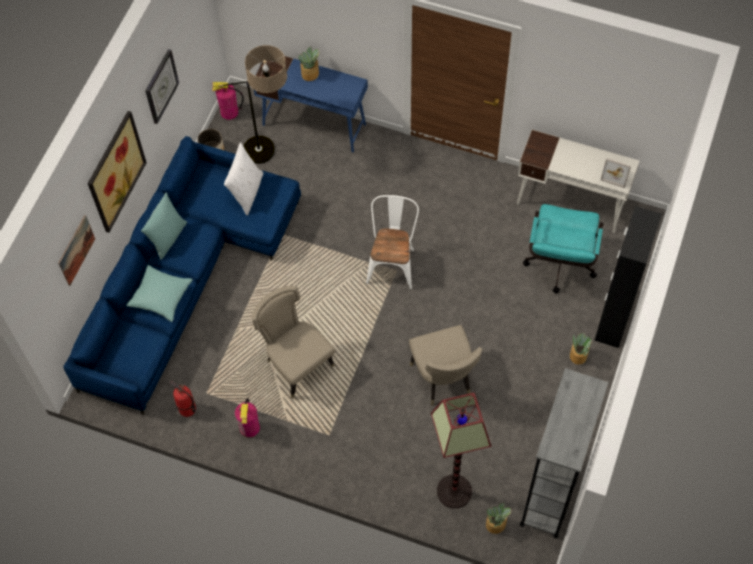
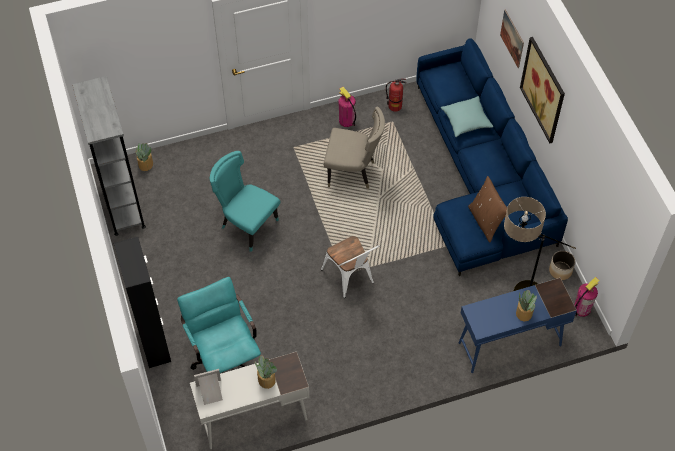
camera: 140 degrees right, 5 degrees down
(161, 86) = (583, 160): wall clock -> none
(168, 238) = (503, 158): turquoise pillow -> none
(246, 192) = (486, 221): white pillow -> brown pillow
(443, 380) = (247, 225): beige chair -> turquoise chair
(454, 491) = (186, 166): floor lamp -> none
(578, 356) = (164, 301): potted plant -> potted plant (266, 379)

